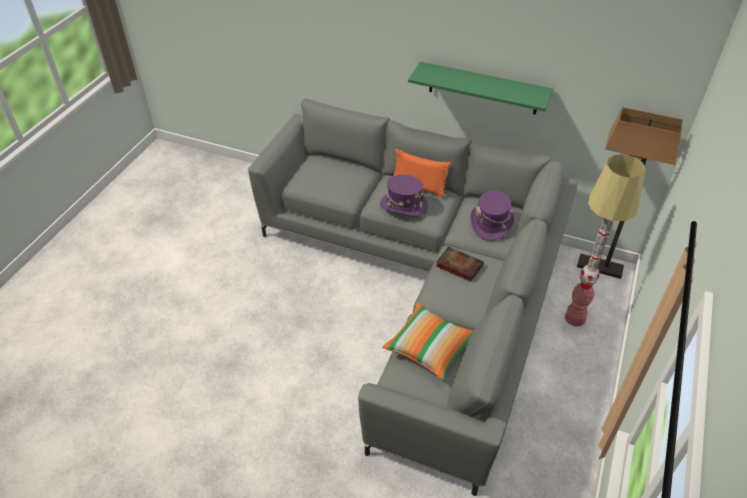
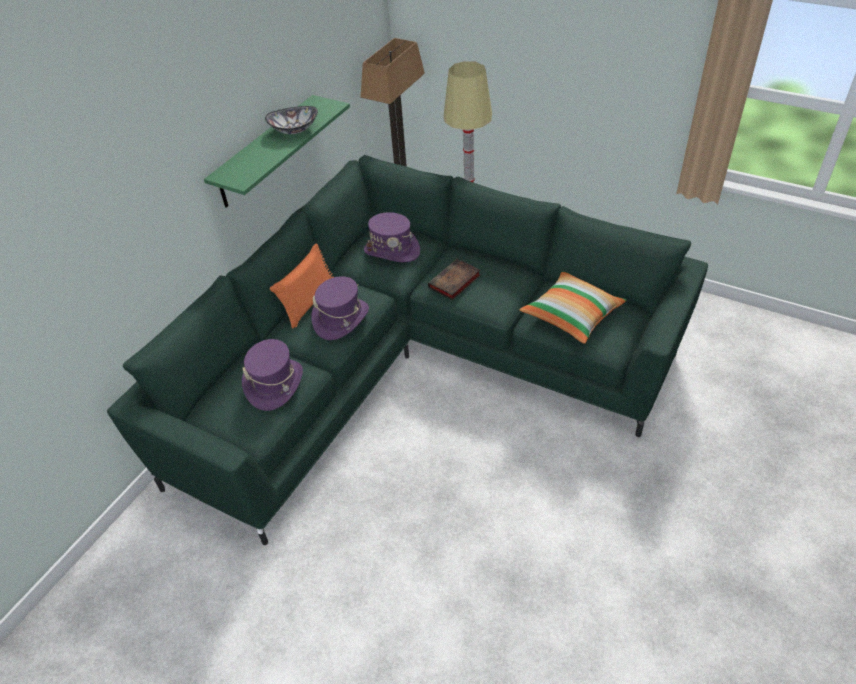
camera: 80 degrees left, 0 degrees up
(335, 184) = (275, 384): none -> purple hat
(424, 291) = (413, 366): grey sofa -> green sofa
(493, 87) = (294, 130): none -> bowl

